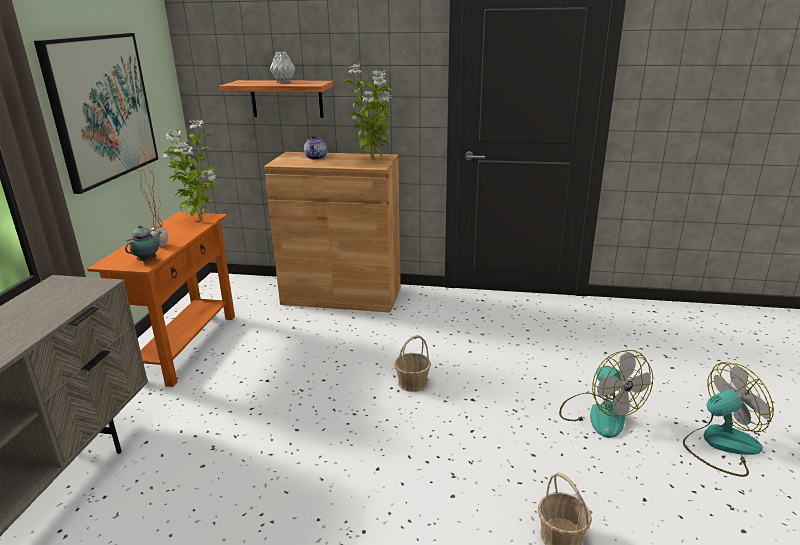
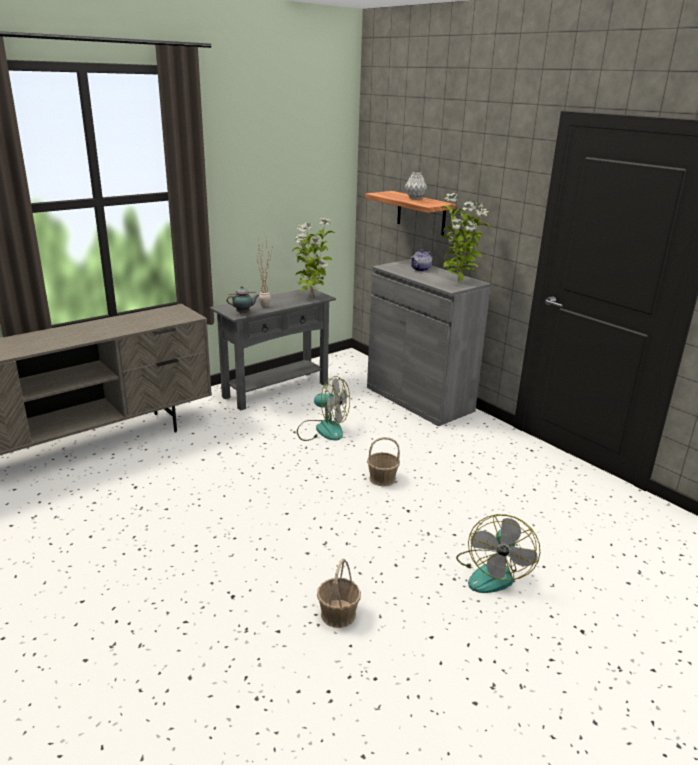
camera: 40 degrees right, 0 degrees up
(102, 108) = (268, 198): picture -> none
(186, 346) = (276, 390): orange console table -> grey console table
(341, 295) = (419, 399): brown cabinet -> grey cabinet
(720, 445) = (564, 652): fan -> fan (322, 430)

